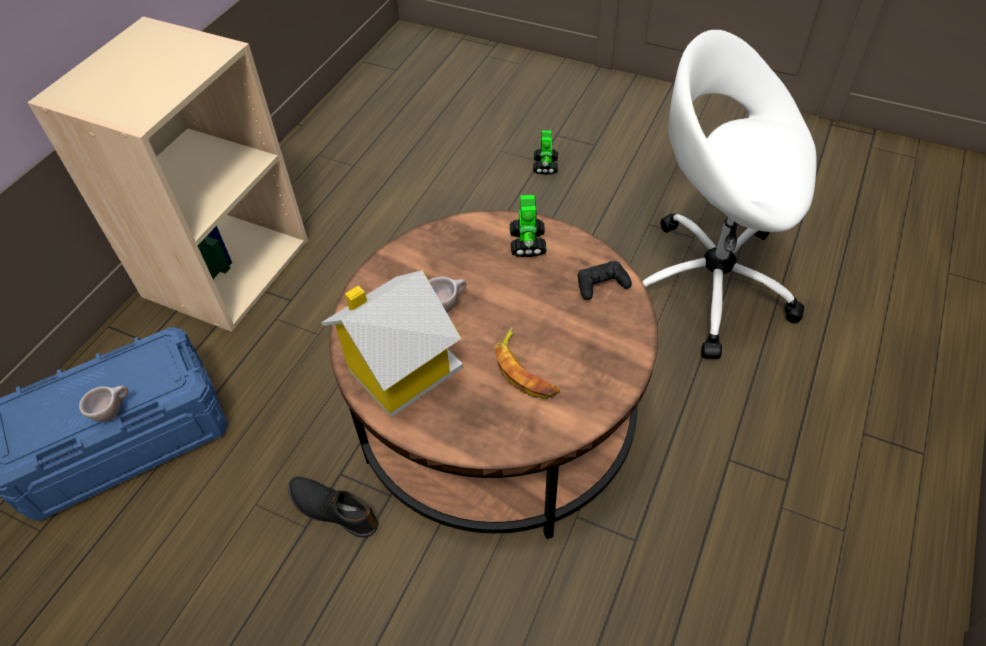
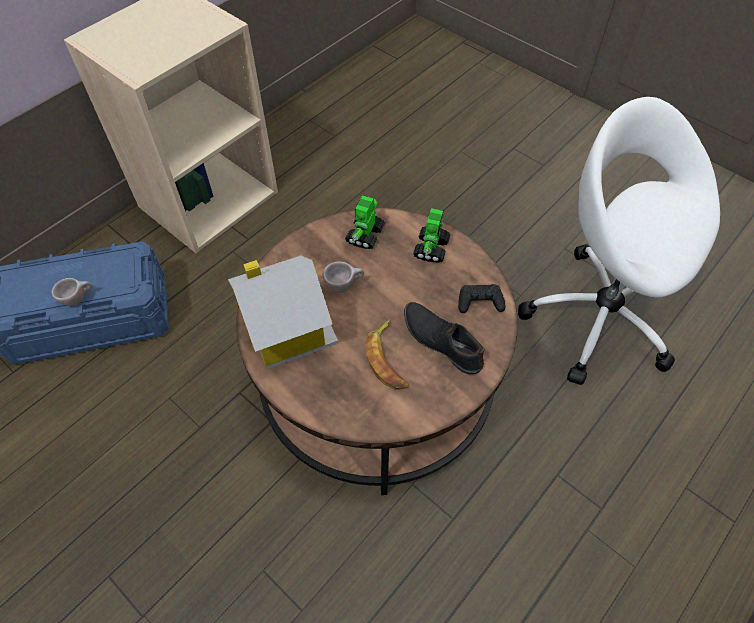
camera: 15 degrees right, 5 degrees up
(333, 509) = (225, 419): black shoe -> black shoe (442, 341)
(545, 166) = (493, 173): toy robot -> toy robot (365, 235)

